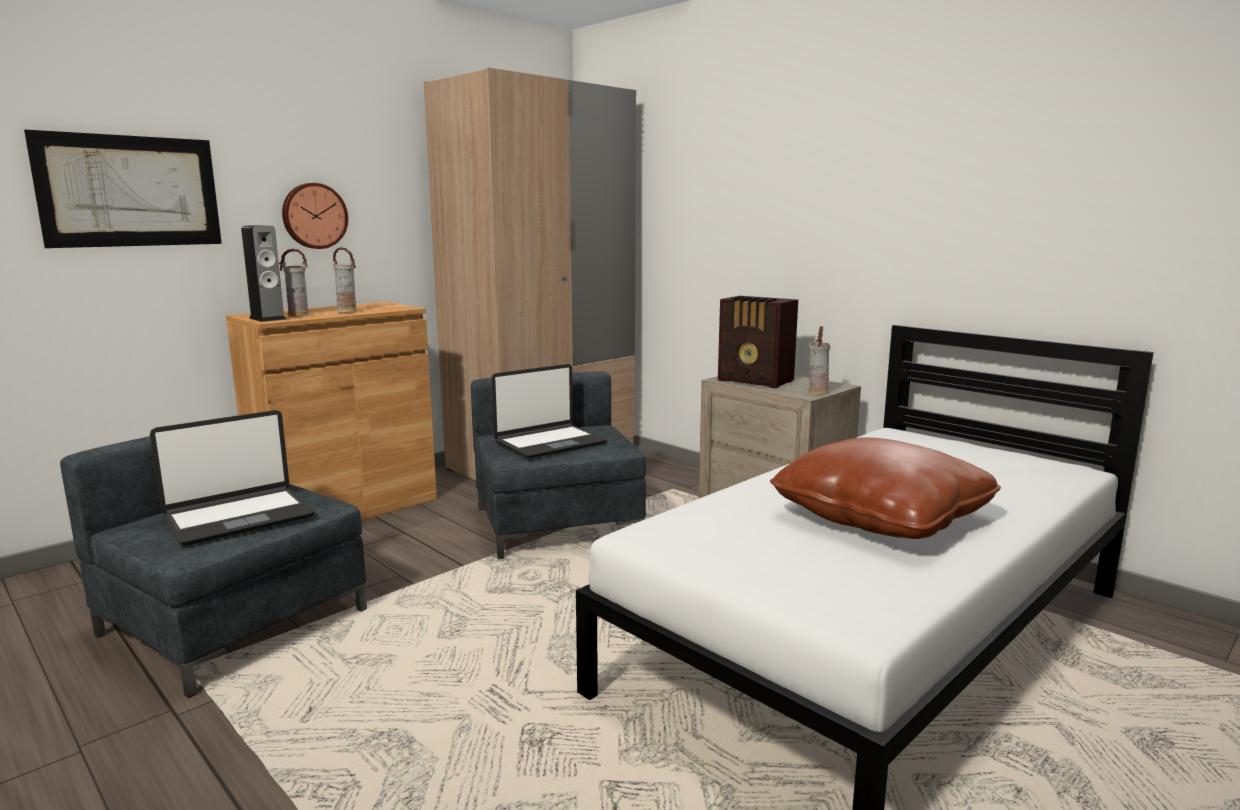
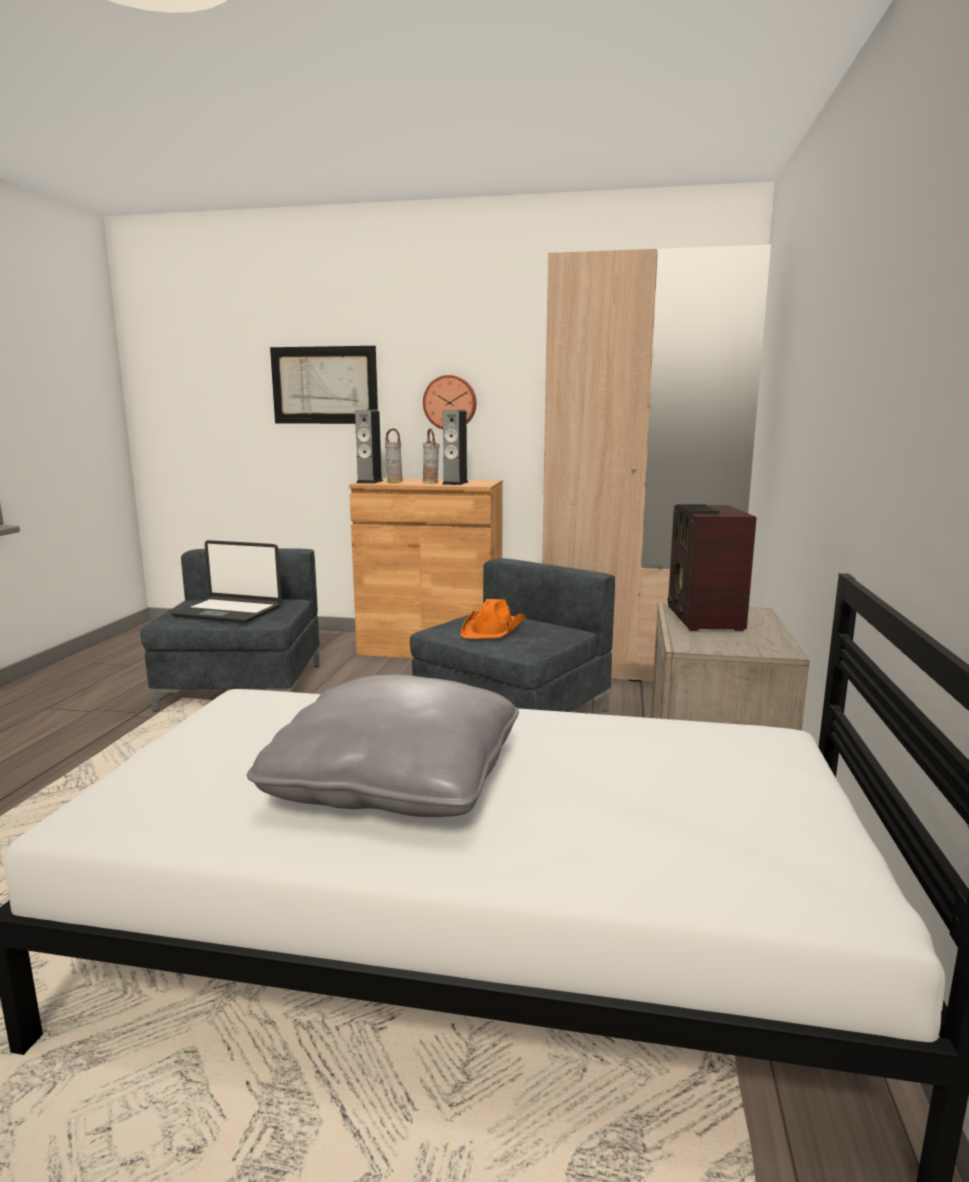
camera: 55 degrees right, 0 degrees up
(371, 309) = (455, 483): none -> speaker
(549, 443) = (493, 629): laptop -> orange hat
(817, 392) = (714, 647): vase -> none
(880, 518) = (395, 782): brown pillow -> grey pillow

